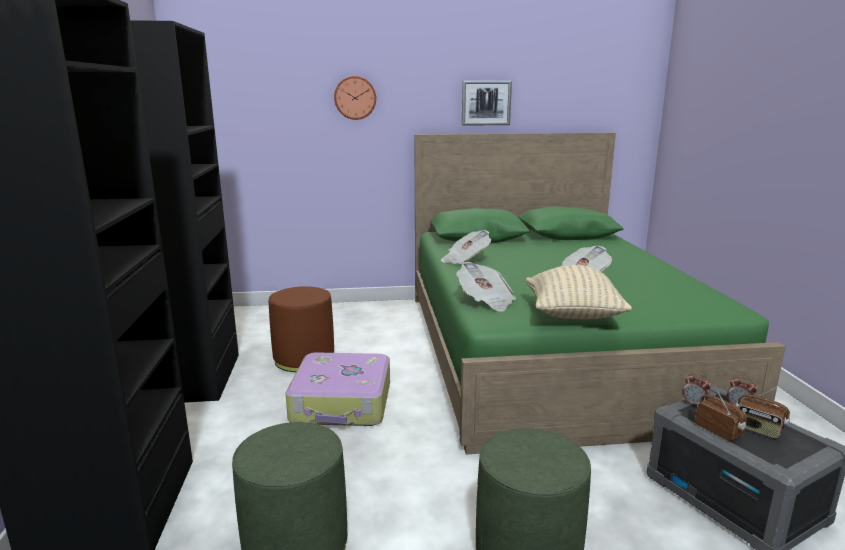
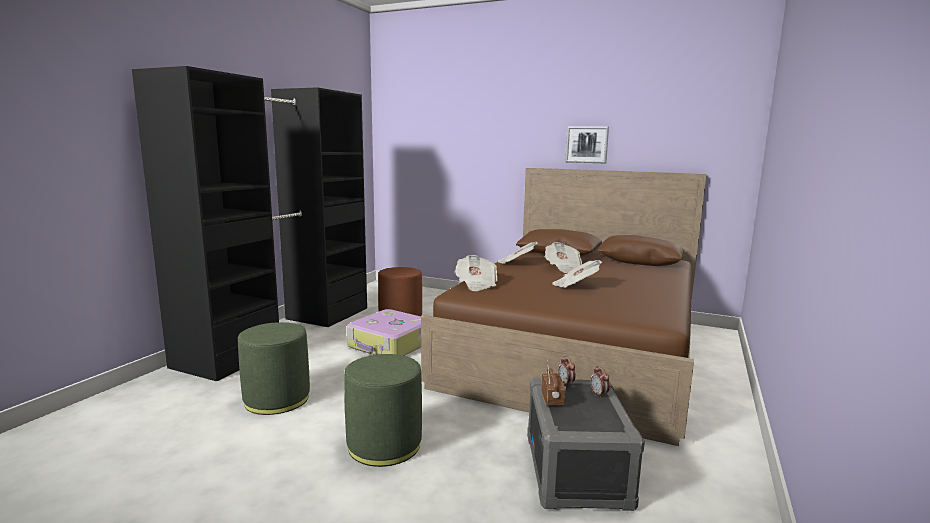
camera: 30 degrees right, 5 degrees down
(355, 98) = (486, 139): wall clock -> none
(522, 258) = (562, 268): none -> newspaper
(549, 350) = (577, 351): green bed -> brown bed
(572, 316) = (517, 302): beige pillow -> none
(758, 430) = (587, 409): radio -> none

